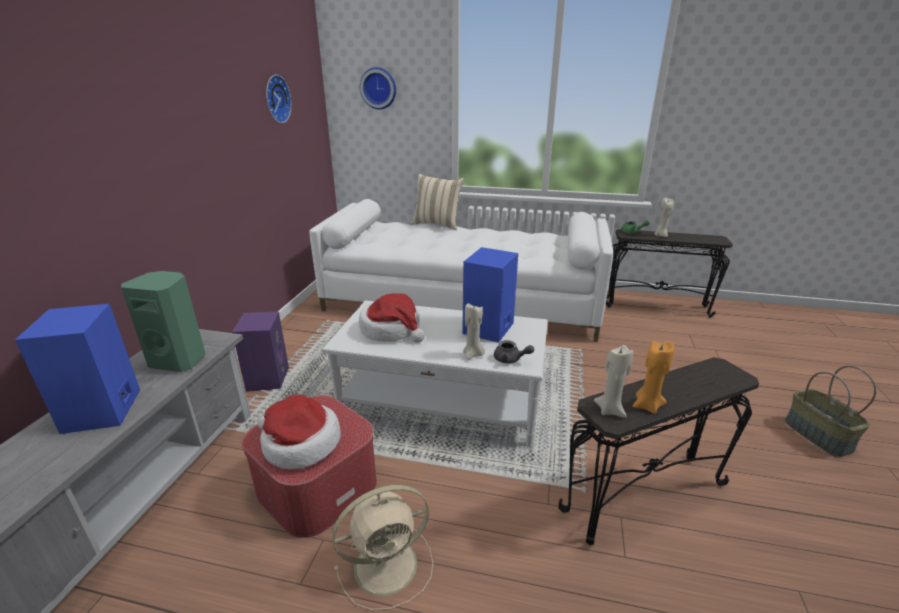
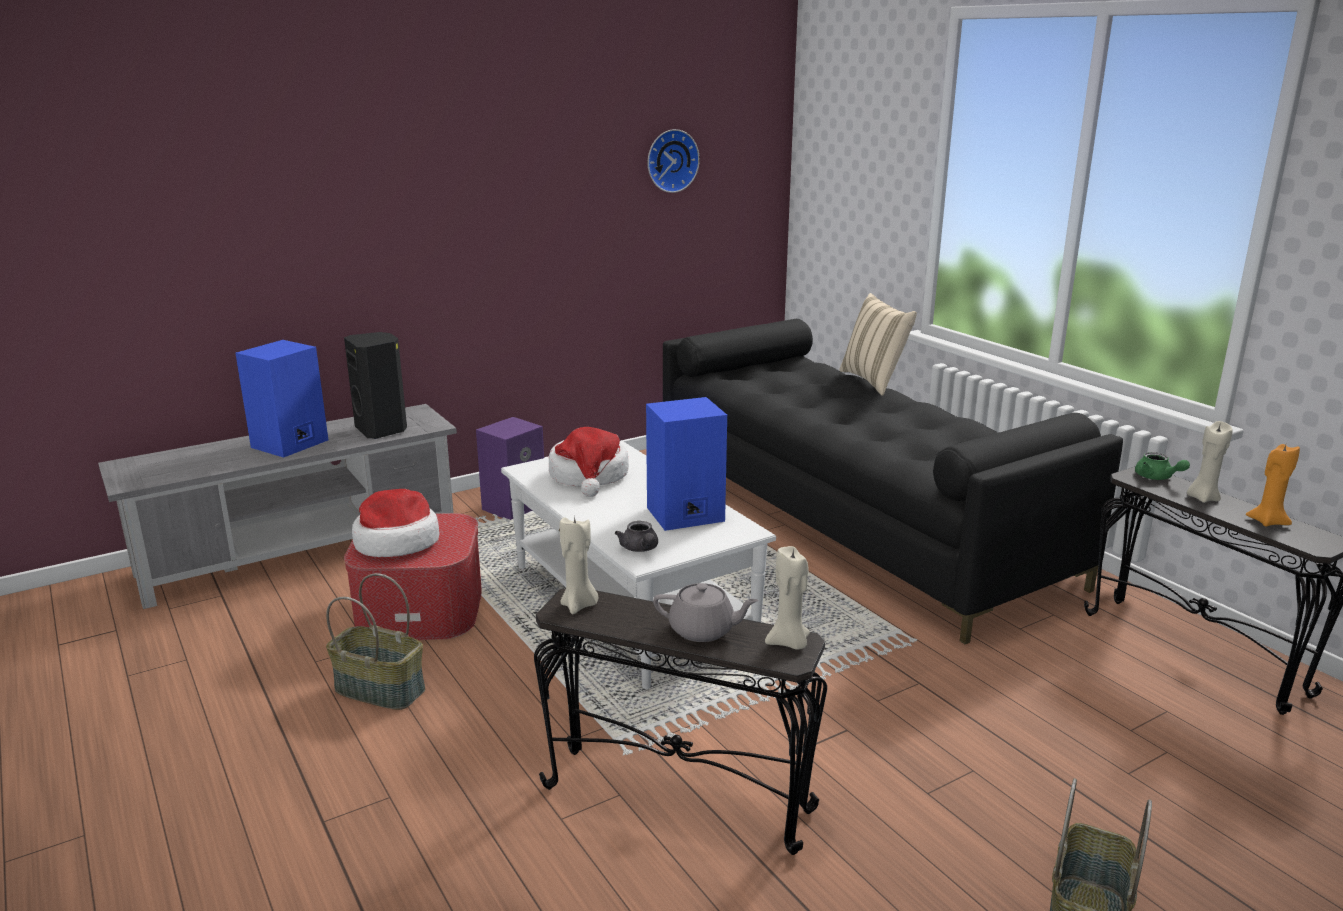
camera: 45 degrees right, 5 degrees down
(179, 360) = (382, 430): green speaker -> black speaker
(379, 88) = (849, 152): wall clock -> none
(388, 564) = (381, 689): beige fan -> basket
(462, 303) = (852, 518): white sofa -> black sofa
(473, 354) = (615, 528): beige candle -> beige candle (789, 643)
(647, 405) = (620, 621): orange candle -> orange candle (1267, 521)
(684, 385) = (703, 630): none -> grey teapot

